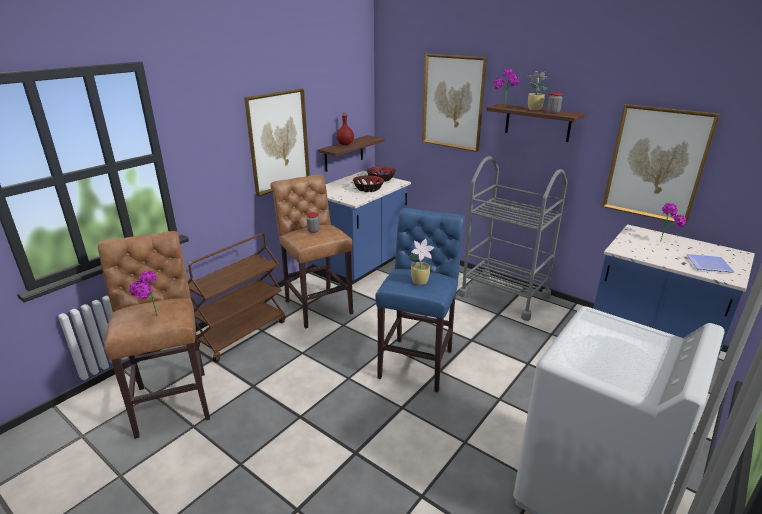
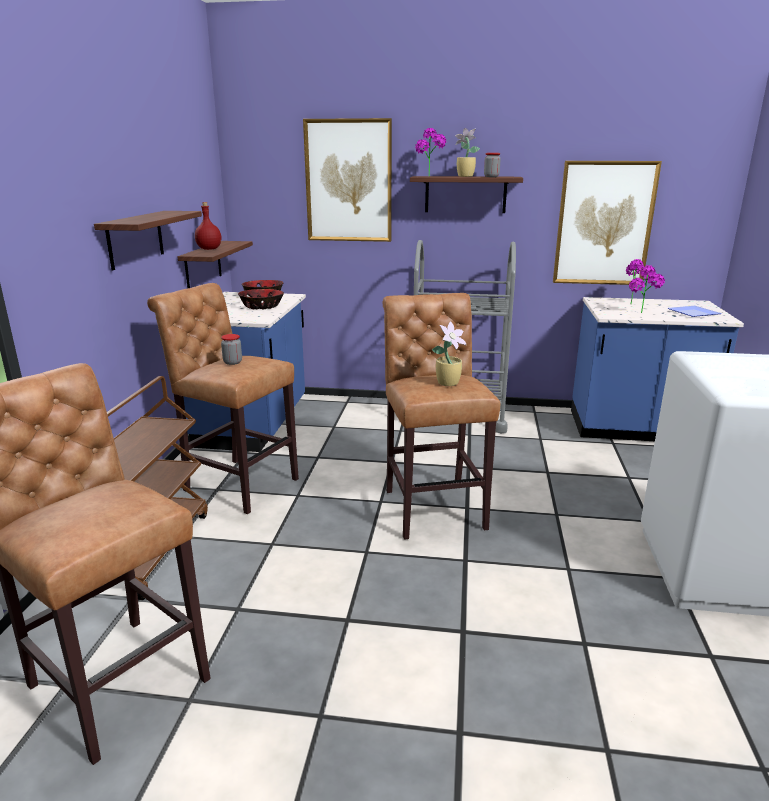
camera: 30 degrees left, 5 degrees down
(150, 318) = (104, 514): potted plant -> potted plant (642, 314)
(278, 141) = (135, 239): picture -> shelf
(418, 361) = (432, 506): blue stool -> brown stool

